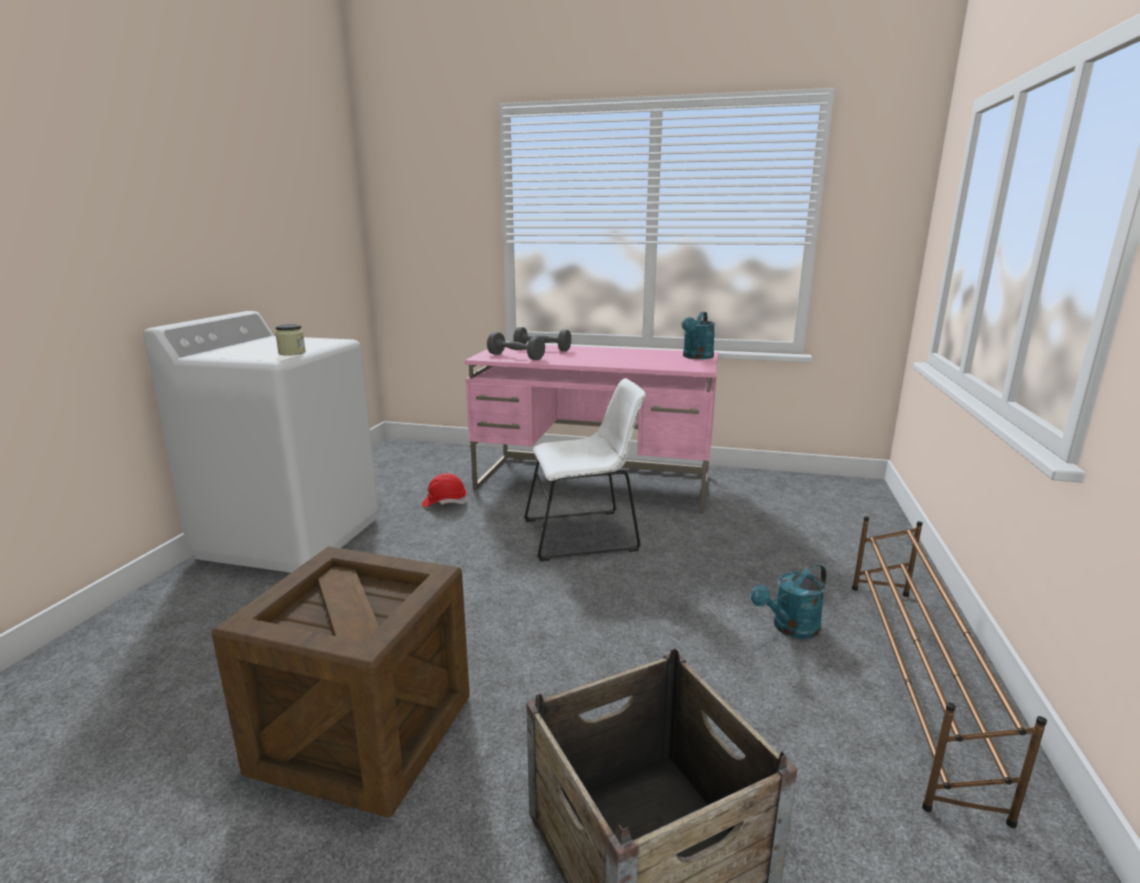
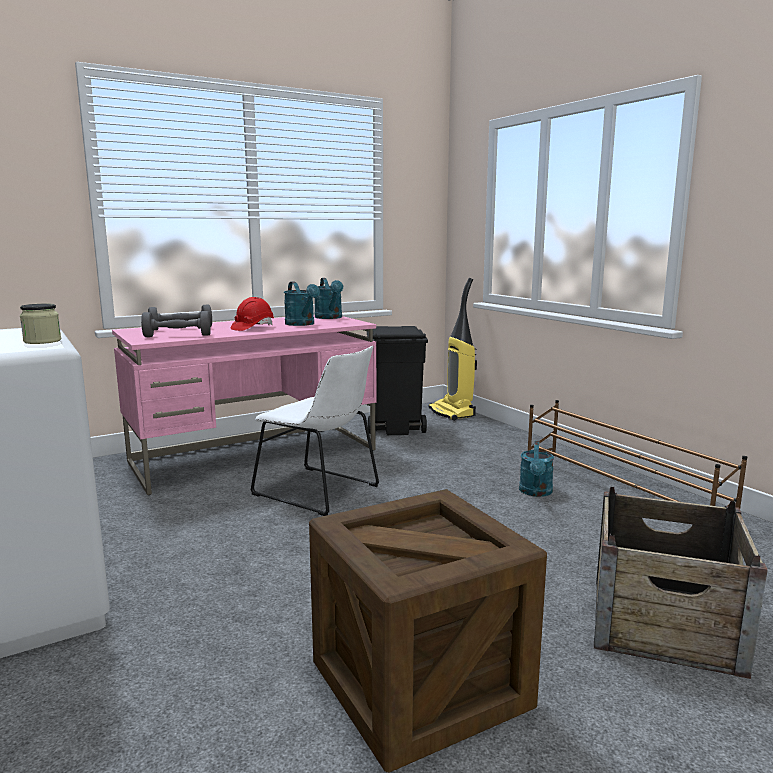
camera: 45 degrees left, 5 degrees down
(444, 502) = (138, 515): red hard hat -> red hard hat (252, 328)
(585, 534) = (320, 491): white chair -> white chair turned 90 degrees clockwise
(645, 361) = (302, 324): none -> turquoise watering can
(768, 495) = (395, 427): none -> black trash can
(867, 498) = (452, 413): none -> vacuum cleaner

